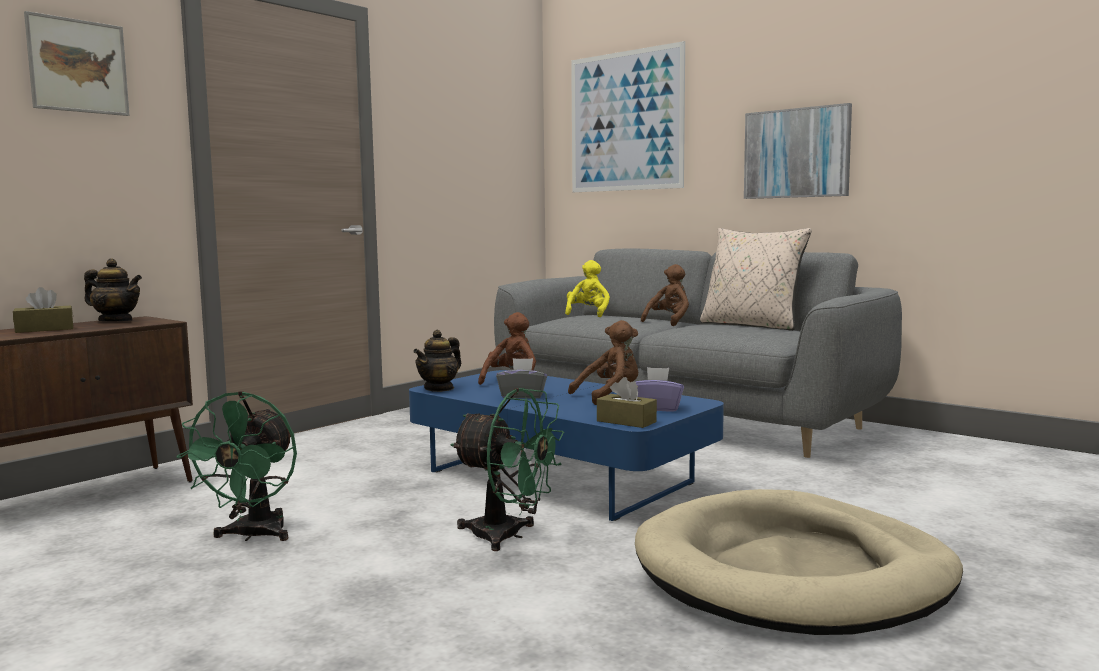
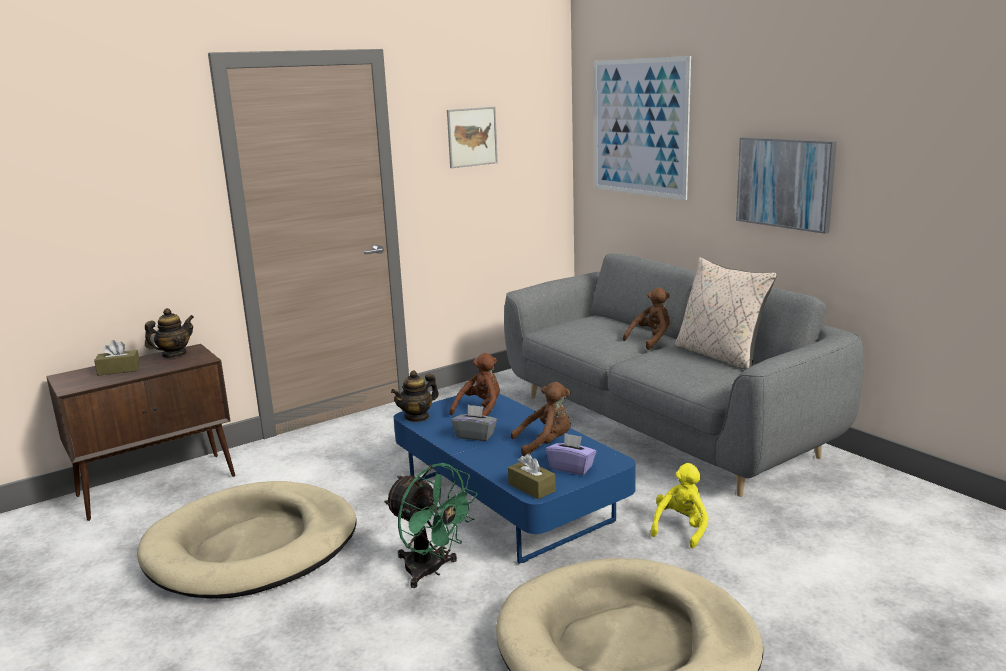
camera: 15 degrees right, 10 degrees up
(78, 66) = (132, 156): picture -> picture (472, 137)
(116, 321) = (174, 355): teapot -> teapot turned 75 degrees counterclockwise
(253, 536) = (252, 546): green fan -> beige dog bed
(588, 314) = (587, 320): yellow plush toy -> yellow plush toy (681, 528)

